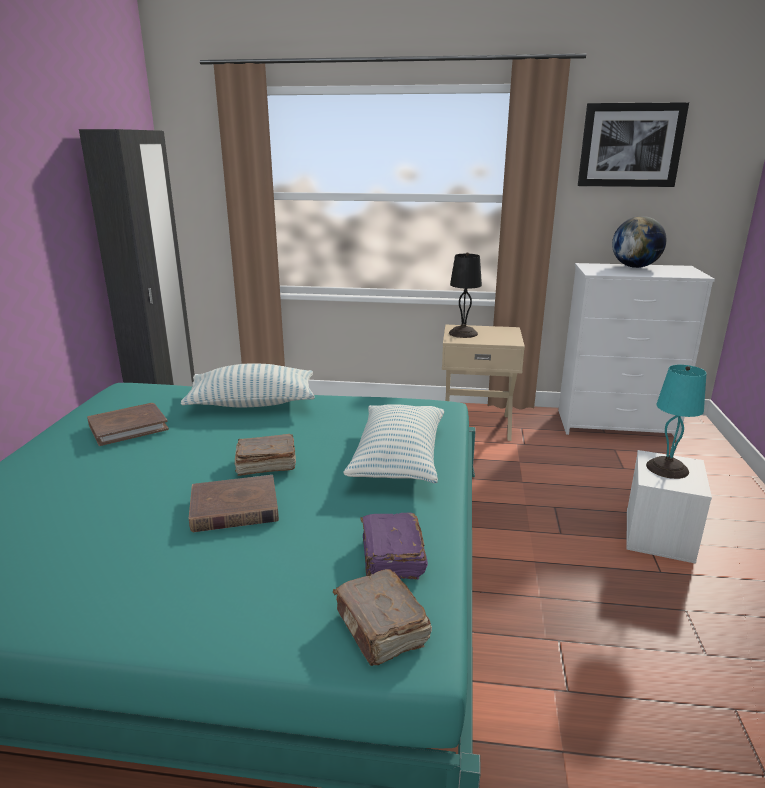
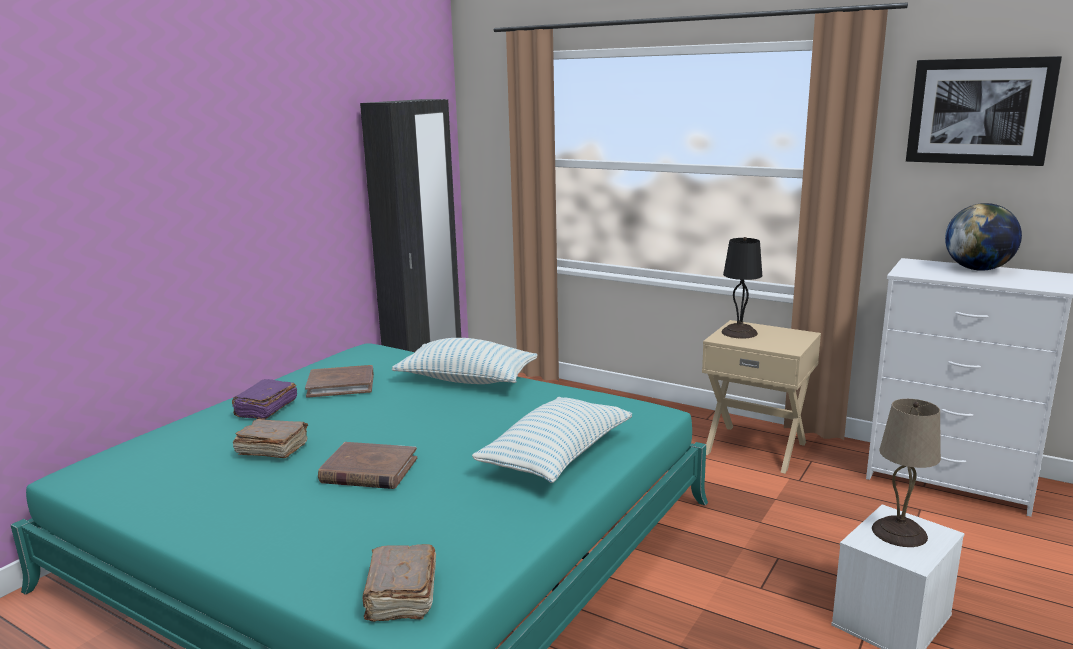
camera: 25 degrees right, 5 degrees down
(265, 465) = (426, 438): brown book -> brown book (272, 449)
(391, 558) = (463, 543): purple book -> purple book (265, 409)
(667, 468) = (900, 532): turquoise table lamp -> beige table lamp

